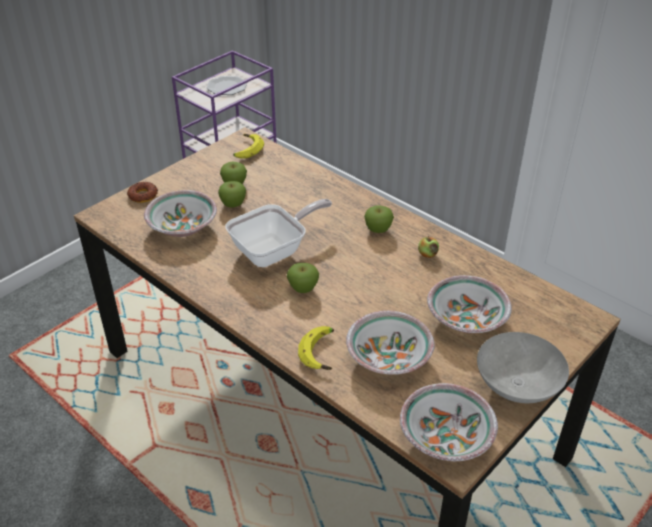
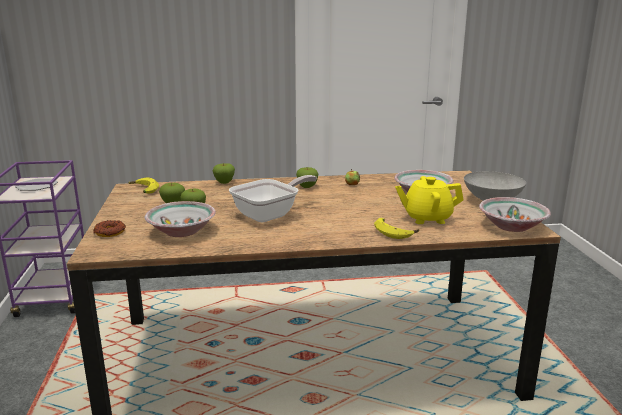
camera: 50 degrees left, 20 degrees down
(274, 251) = (270, 214): frying pan -> frying pan turned 45 degrees clockwise
(303, 289) = (324, 219): apple -> apple (224, 182)
(389, 357) = (427, 218): bowl -> yellow teapot

